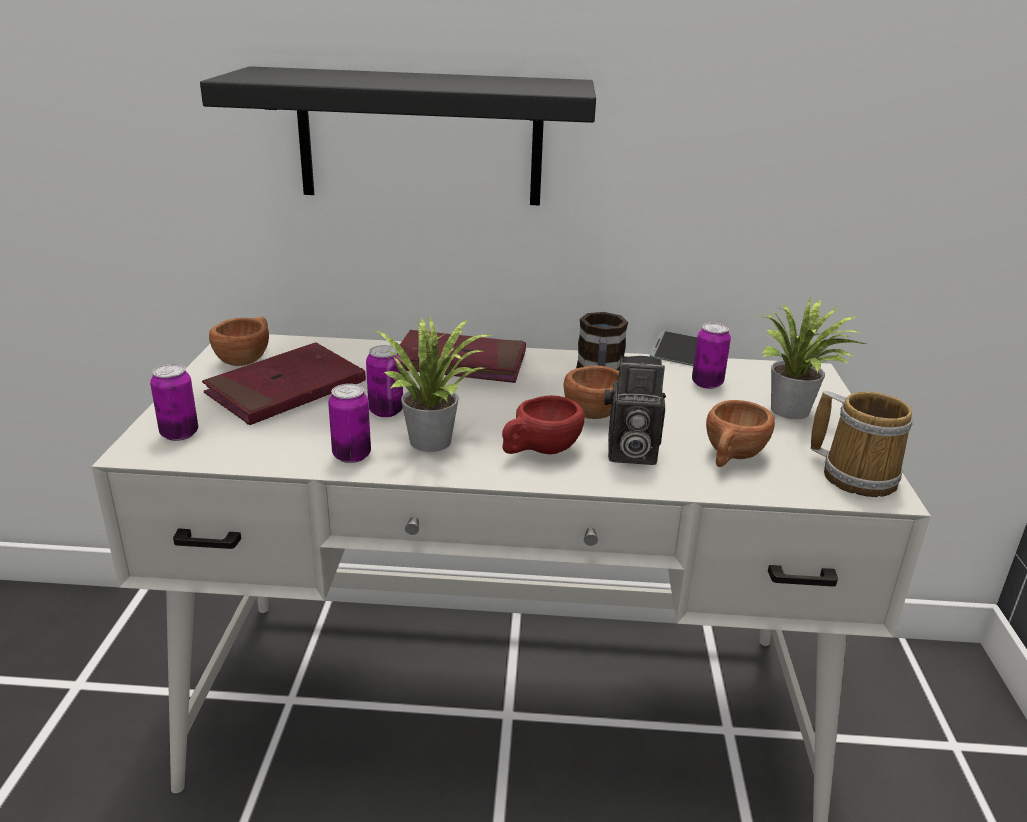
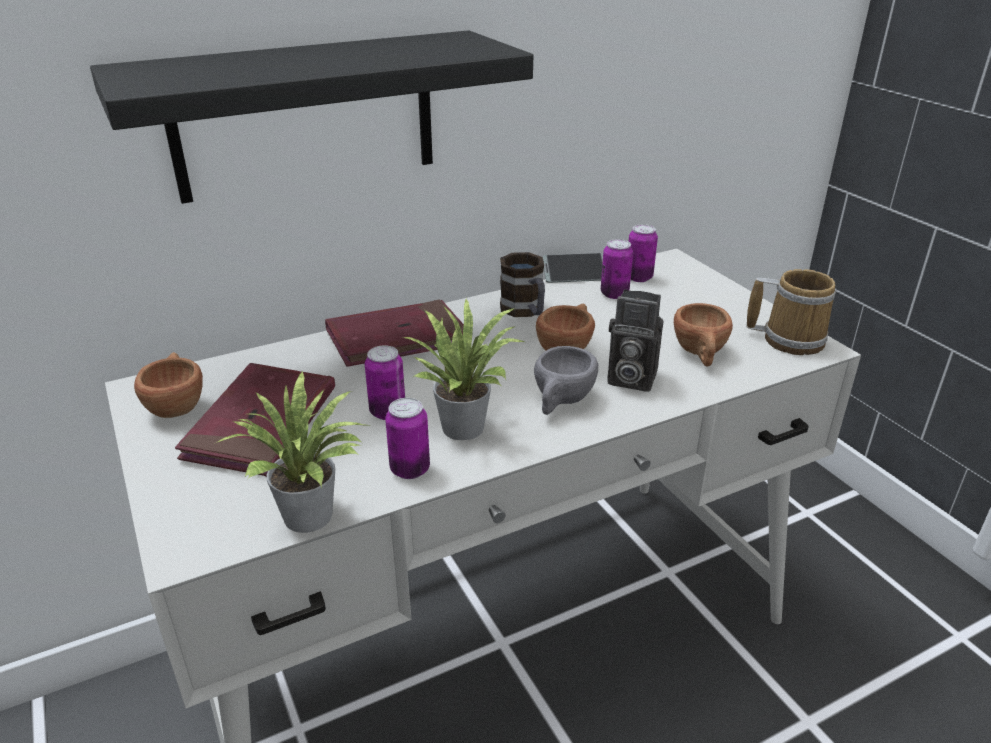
camera: 30 degrees left, 5 degrees up
(179, 434) = (206, 516): can -> can (639, 277)
(539, 451) = (561, 402): red cup -> grey cup
(628, 453) = (628, 378): camera -> camera turned 45 degrees clockwise
(793, 413) = (698, 300): potted plant -> potted plant (313, 518)

